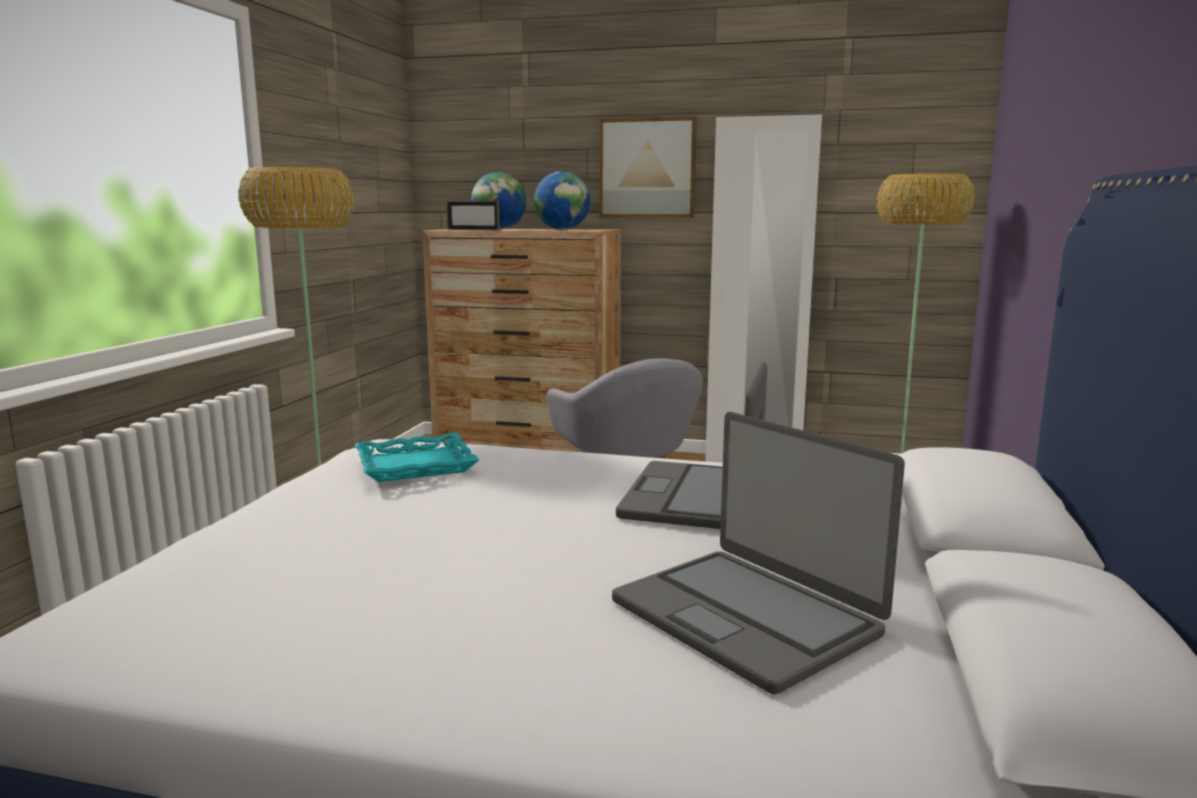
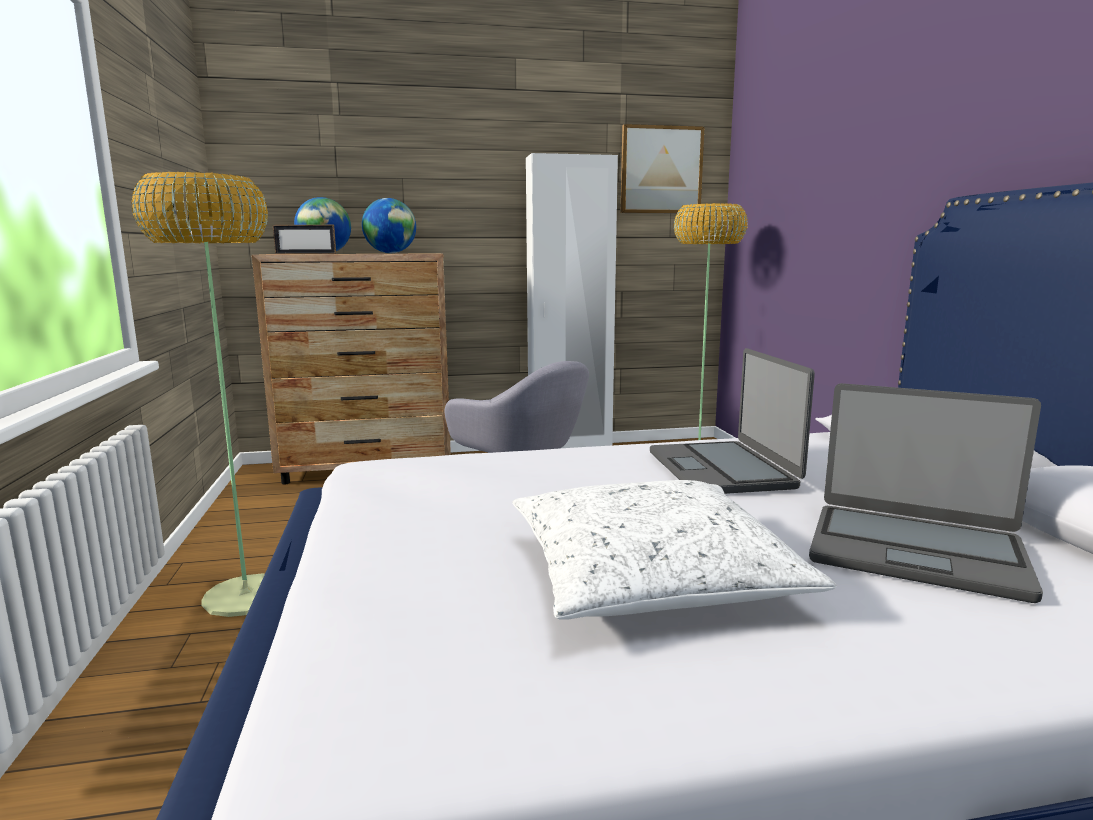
camera: 25 degrees left, 0 degrees up
(416, 465) = (445, 479): turquoise tray -> none
(449, 580) = (652, 575): none -> white pillow
(647, 168) = (461, 197): picture -> picture (661, 170)

